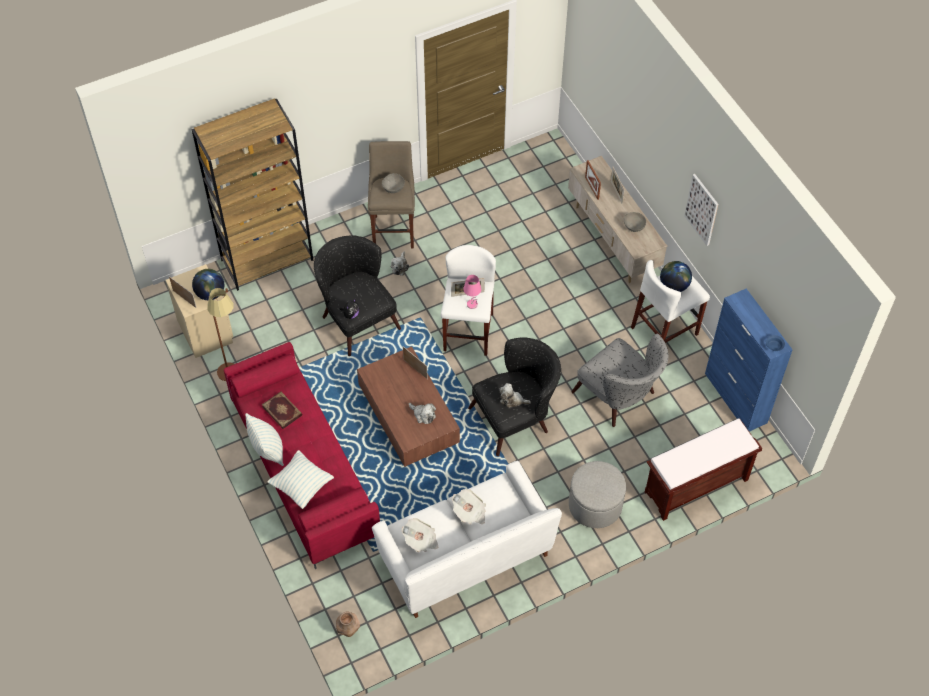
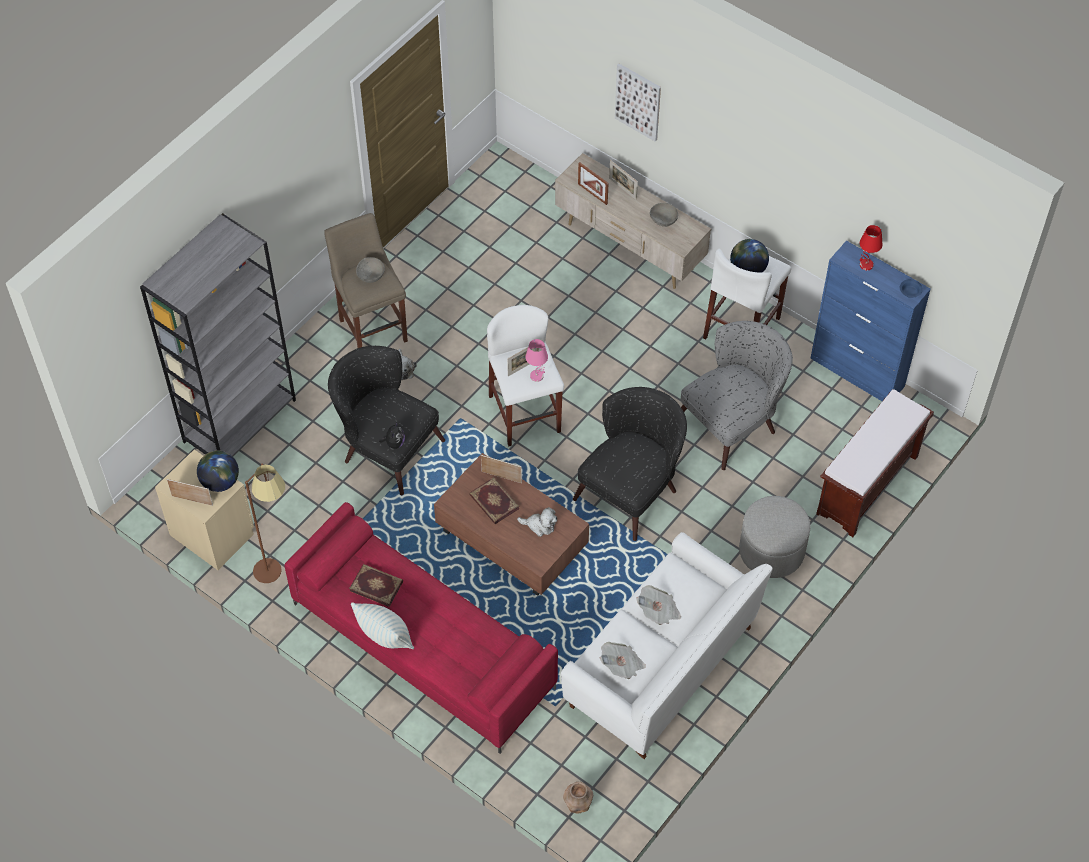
camera: 25 degrees left, 0 degrees up
(267, 260) = (240, 420): brown bookcase -> grey bookcase
(301, 485) = (448, 662): pillow -> none
(399, 385) = (493, 502): none -> book
(512, 400) = (635, 467): plush toy -> none
(619, 398) = (733, 422): grey armchair -> grey armchair turned 60 degrees counterclockwise
(702, 209) = (759, 170): picture -> picture (638, 102)
(751, 312) = (866, 265): none -> red table lamp

